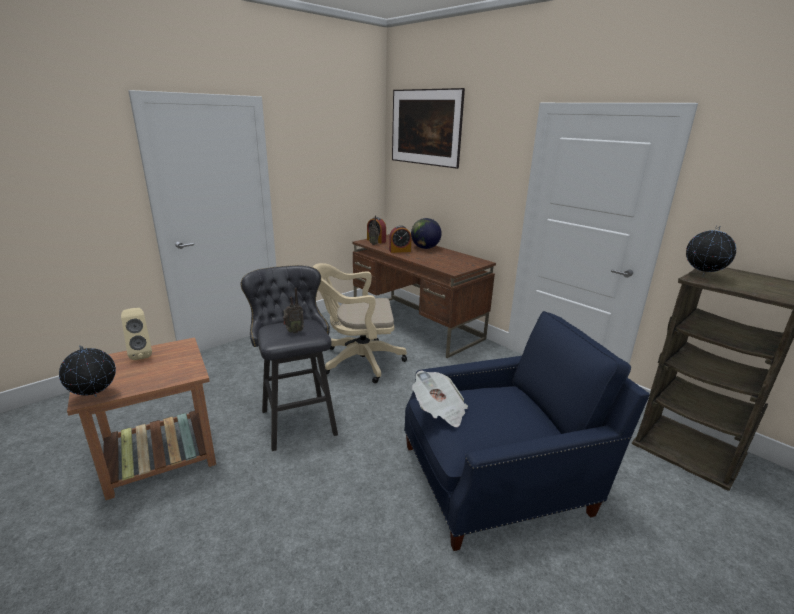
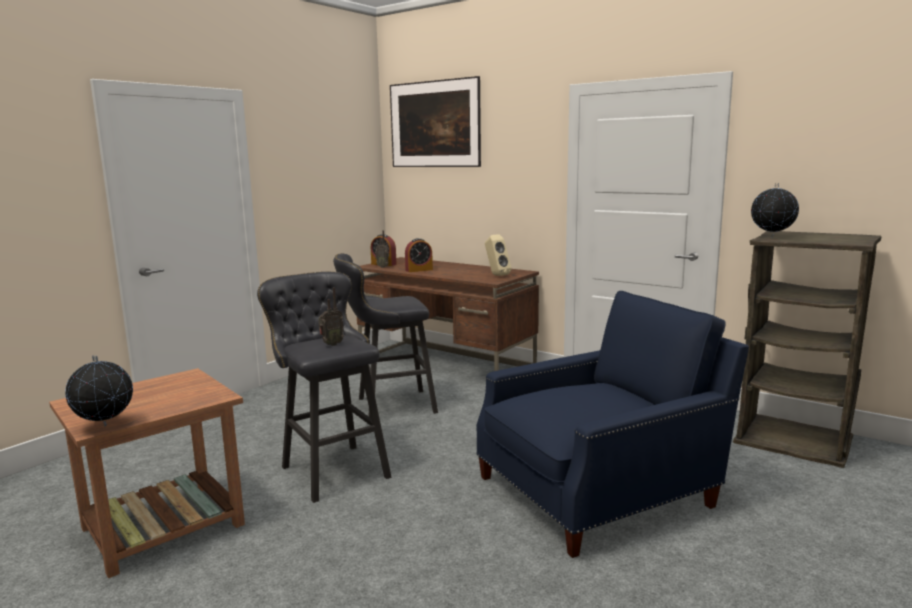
camera: 10 degrees left, 10 degrees down
(141, 354) = (138, 388): beige speaker -> beige speaker (496, 275)
(358, 361) = (386, 407): beige office chair -> black stool
(425, 248) = (448, 266): globe -> none
(439, 410) = (527, 404): newspaper -> none

